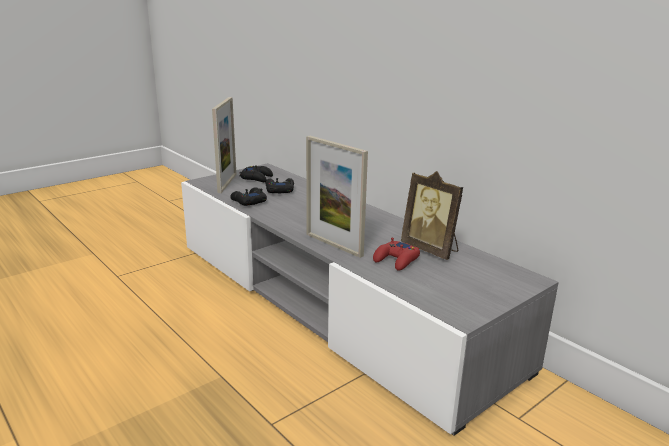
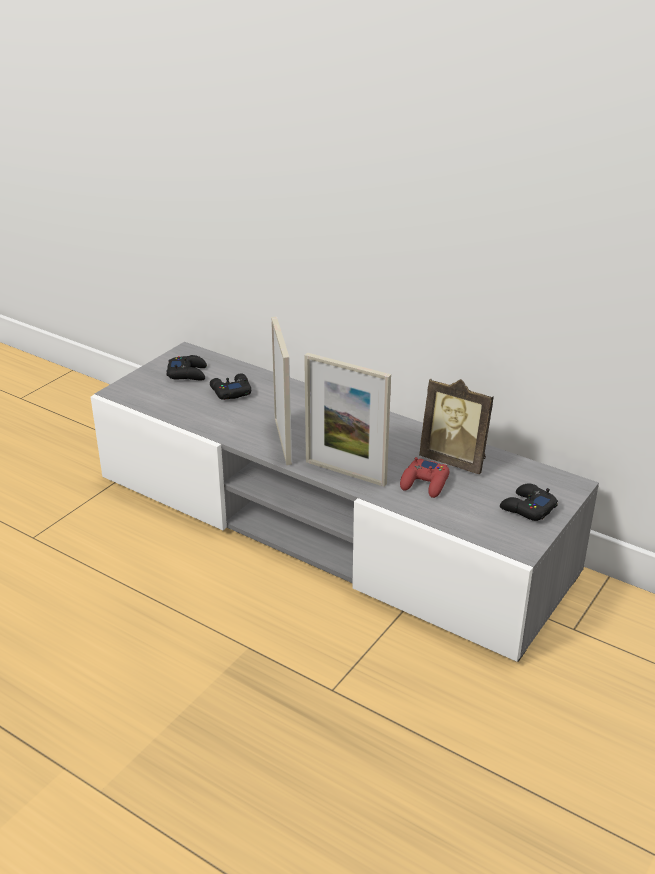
camera: 15 degrees left, 10 degrees up
(227, 183) = (155, 389): picture frame -> picture frame (283, 441)
(248, 201) = (203, 418): black game controller -> black game controller (527, 508)

